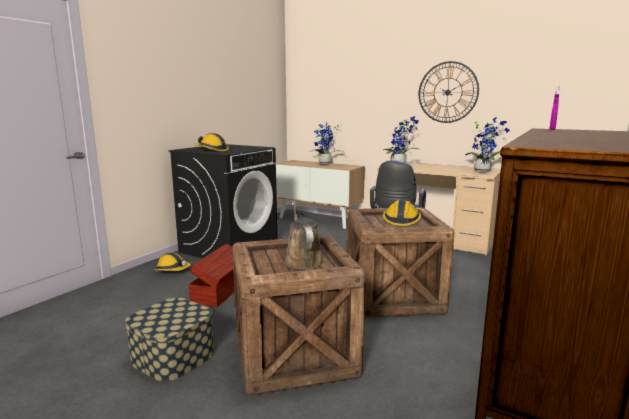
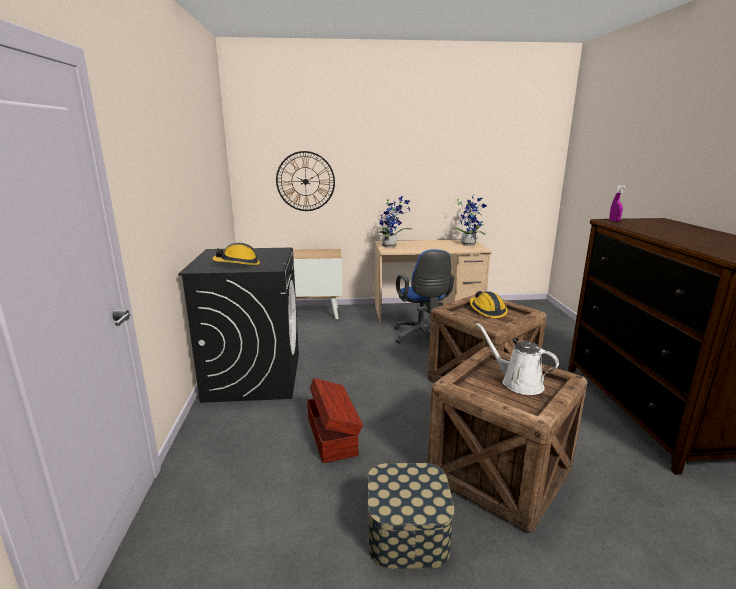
camera: 35 degrees left, 5 degrees up
(173, 270) = (233, 429): hard hat -> none
(302, 260) = (518, 383): brown watering can -> white watering can
(325, 164) = (297, 252): potted plant -> none
(447, 92) = (422, 170): wall clock -> wall clock (305, 181)

